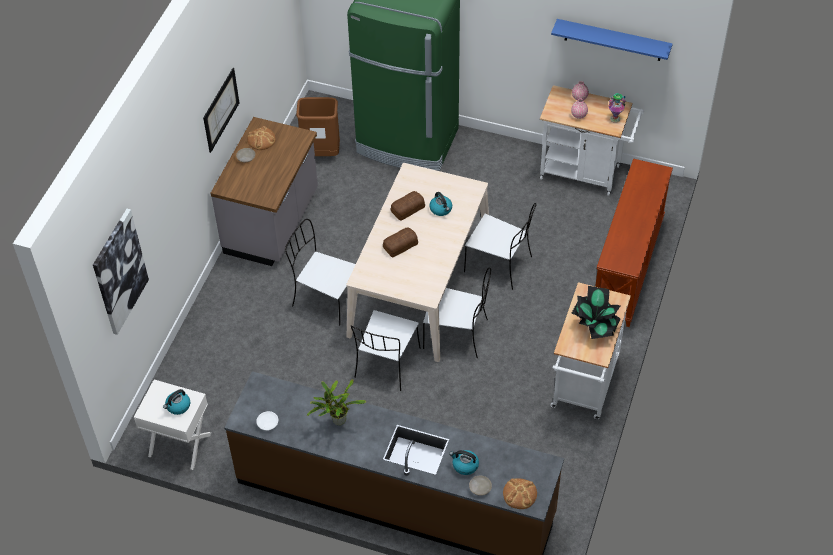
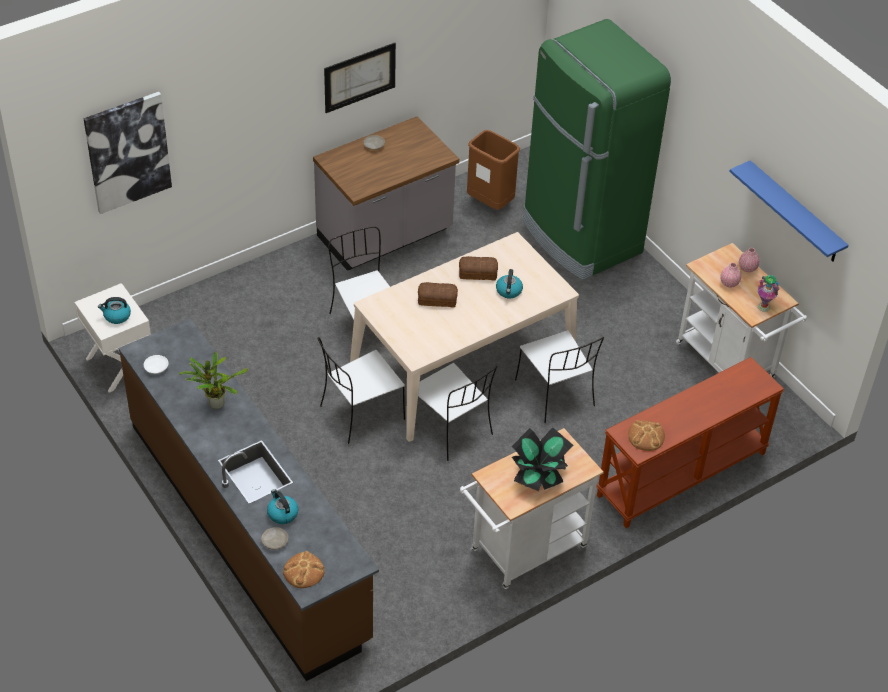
camera: 35 degrees right, 5 degrees down
(261, 139) = (403, 138): bread -> bread (646, 436)

